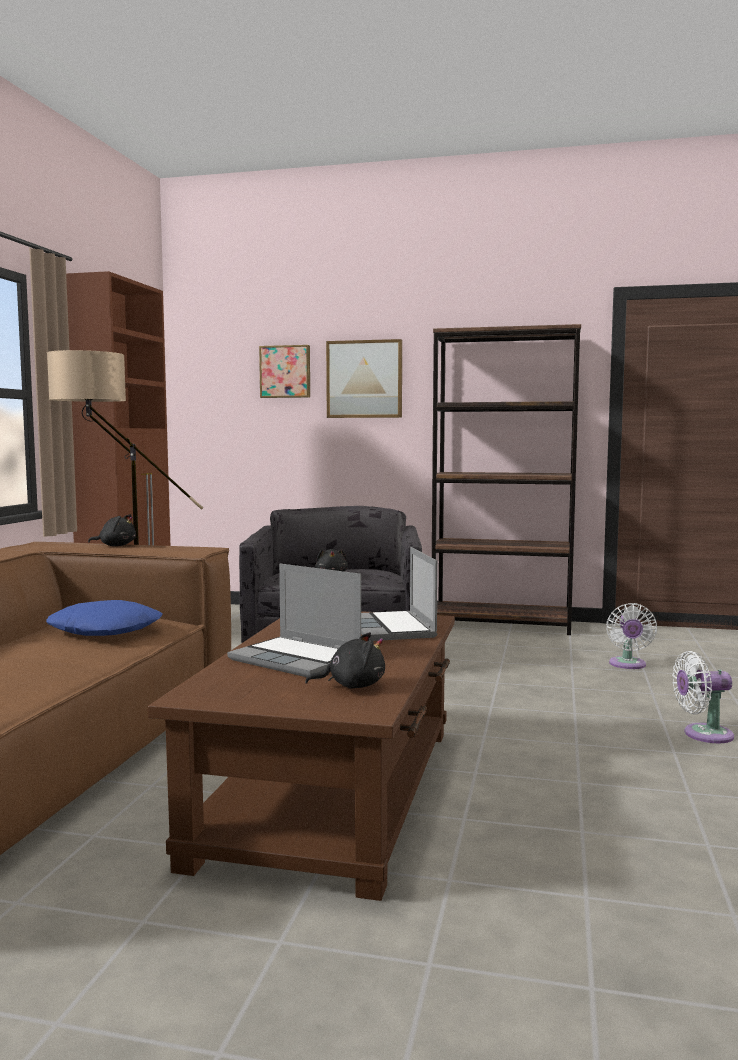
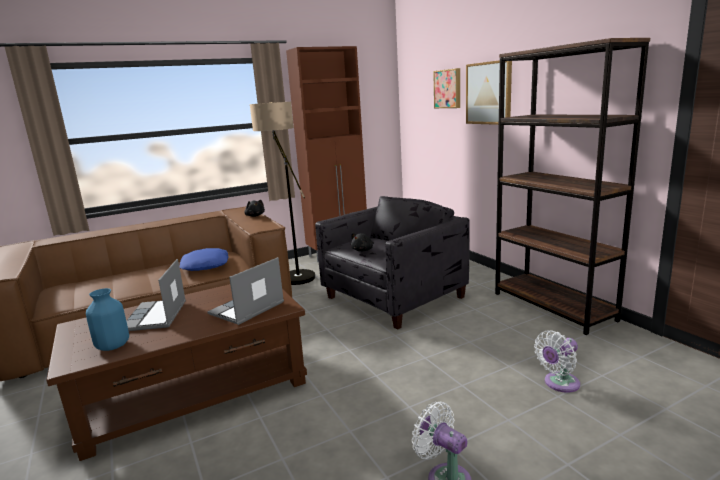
camera: 50 degrees right, 10 degrees up
(352, 686) = (113, 345): black plush toy -> blue vase

